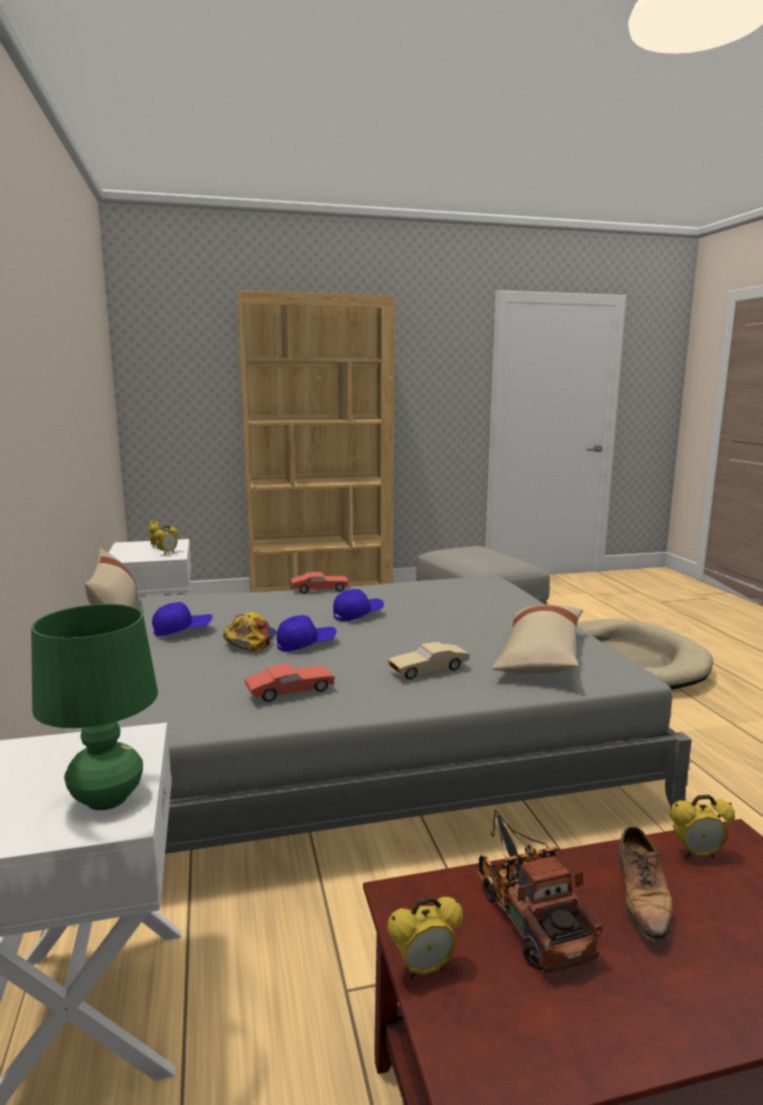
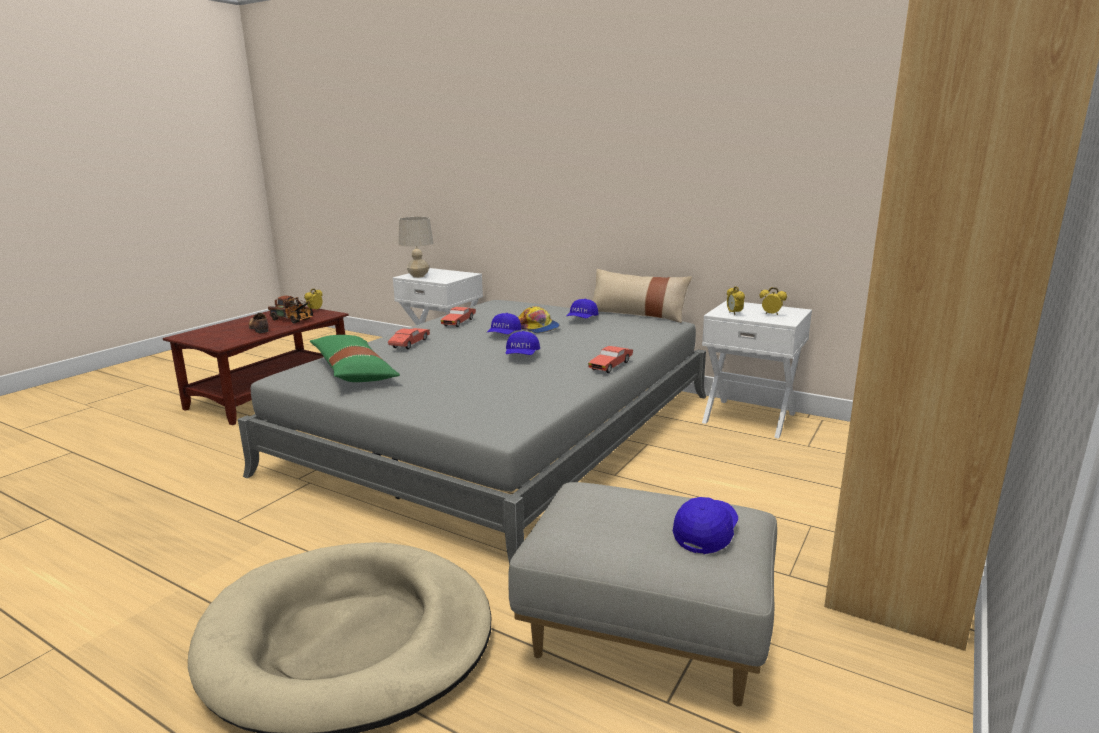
camera: 135 degrees right, 5 degrees up
(107, 798) = (418, 276): green table lamp -> beige table lamp
(429, 670) = (410, 344): beige toy car -> red toy car
(467, 550) = (706, 533): none -> blue cap
(540, 655) = (353, 372): beige pillow -> green pillow
(697, 854) = (239, 339): alarm clock -> none

